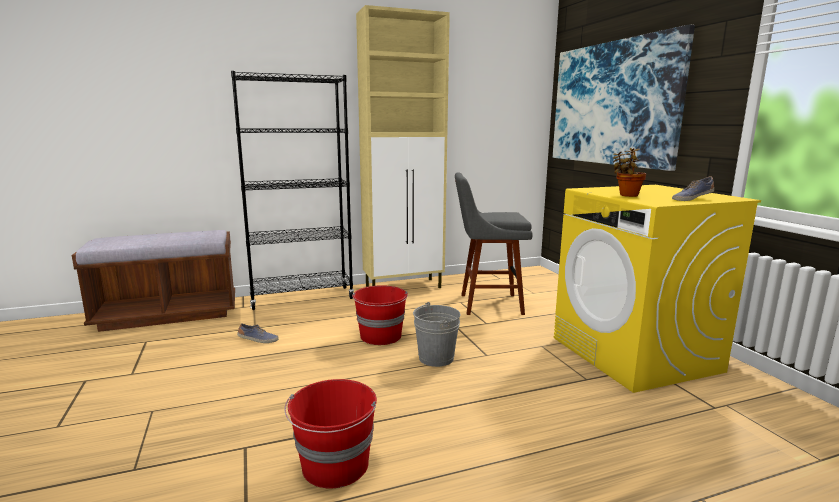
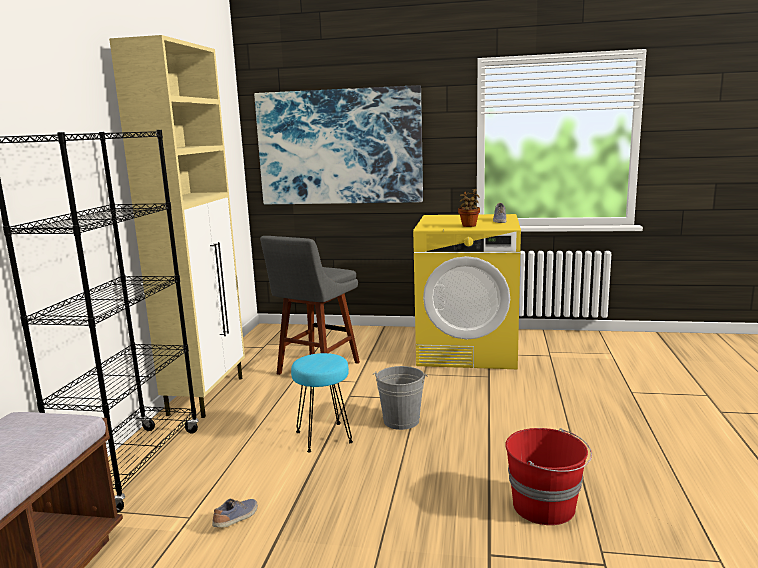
camera: 60 degrees left, 0 degrees up
(381, 336) = (324, 436): red bucket -> turquoise stool

